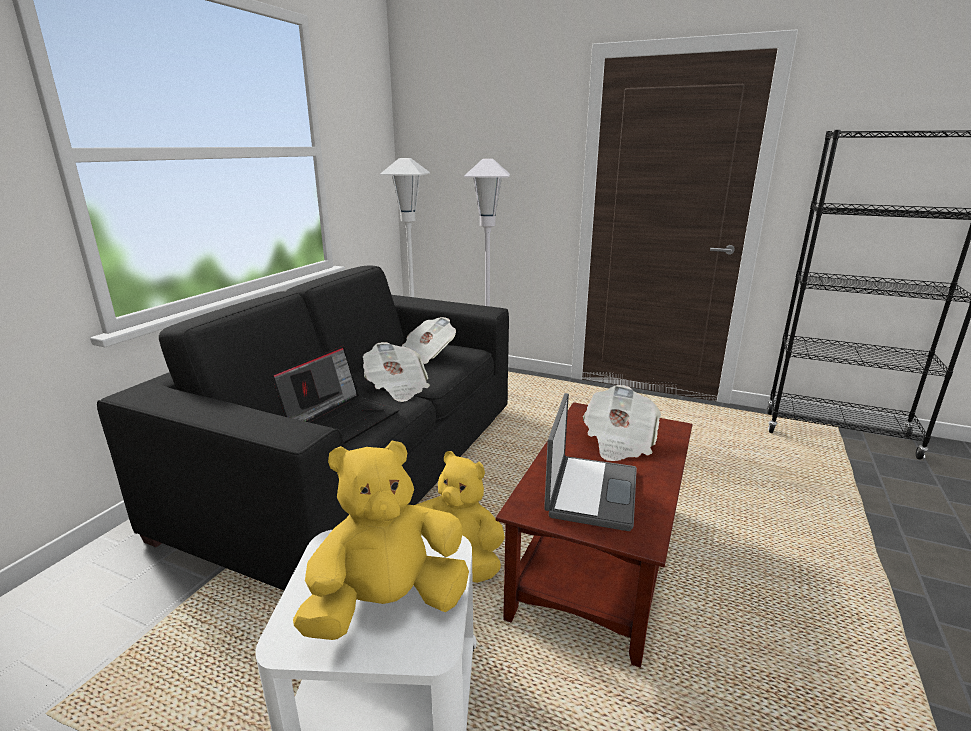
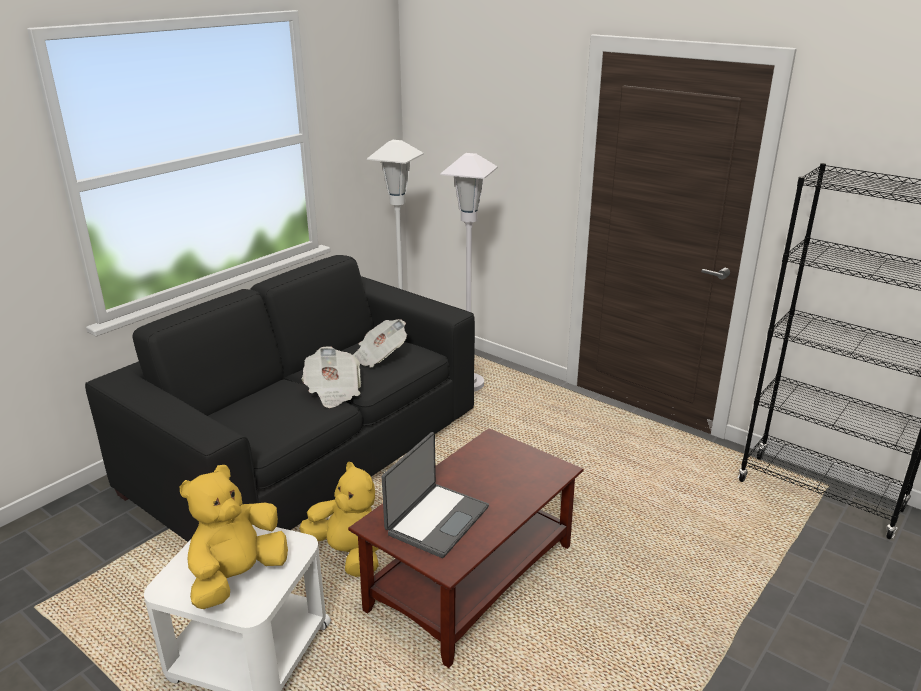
camera: 15 degrees right, 5 degrees up
(342, 420) = (270, 420): laptop -> none
(388, 604) = (237, 577): yellow plush toy -> yellow plush toy turned 45 degrees counterclockwise
(619, 442) = (497, 477): newspaper -> none

